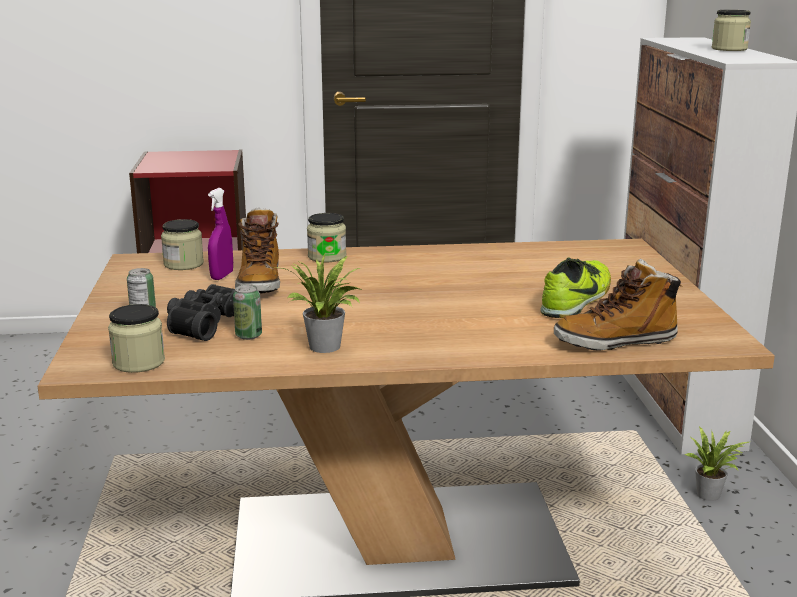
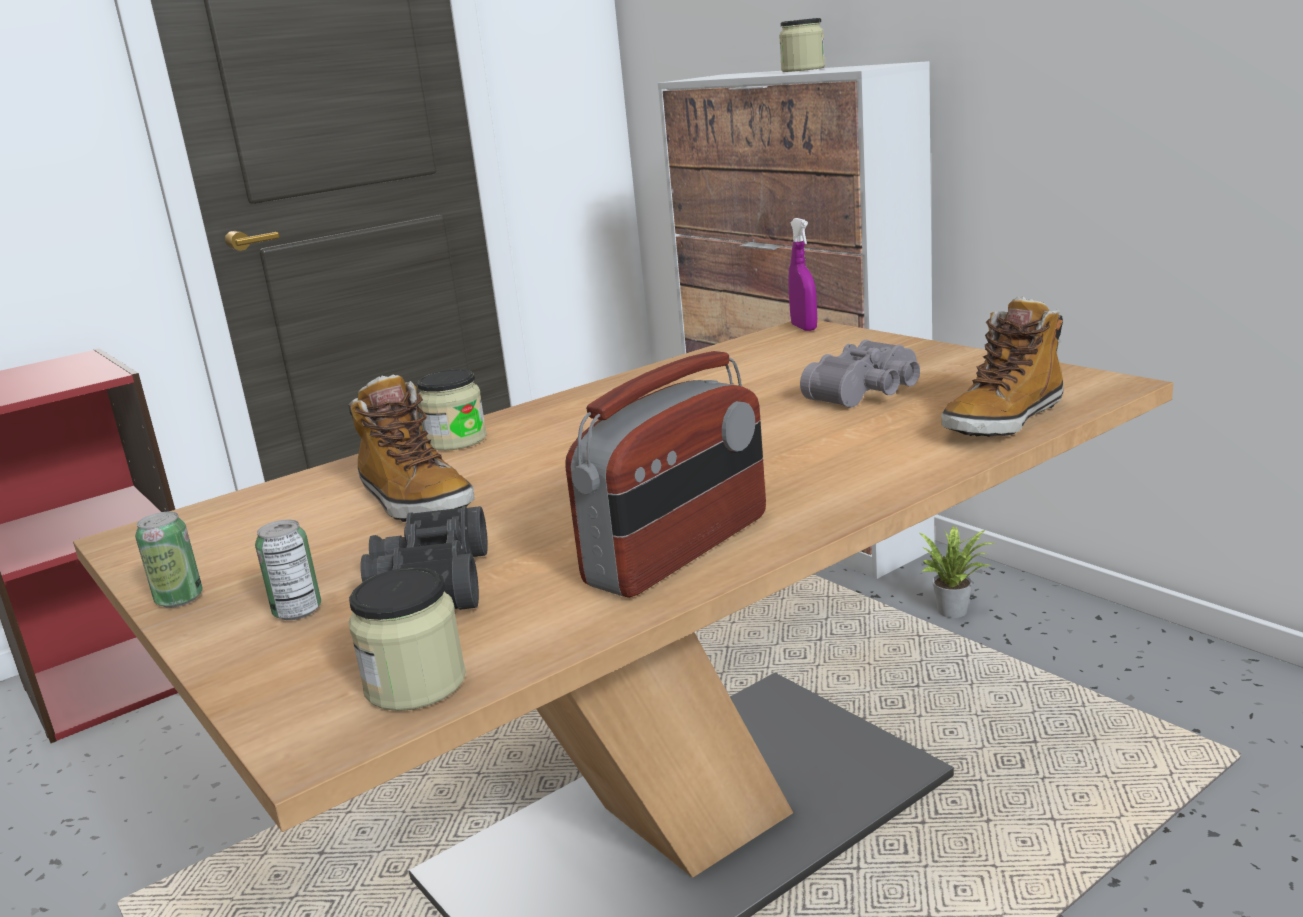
camera: 30 degrees left, 0 degrees up
(183, 264) = (237, 516): jar -> none
(222, 276) = (334, 511): purple spray bottle -> purple spray bottle (804, 328)
(248, 335) = (531, 575): can -> can (179, 599)
(326, 348) = (680, 550): potted plant -> radio
(577, 300) = (870, 393): shoe -> grey binoculars

